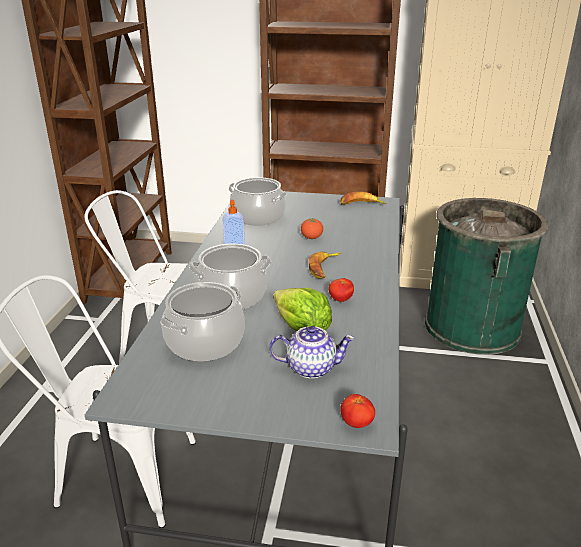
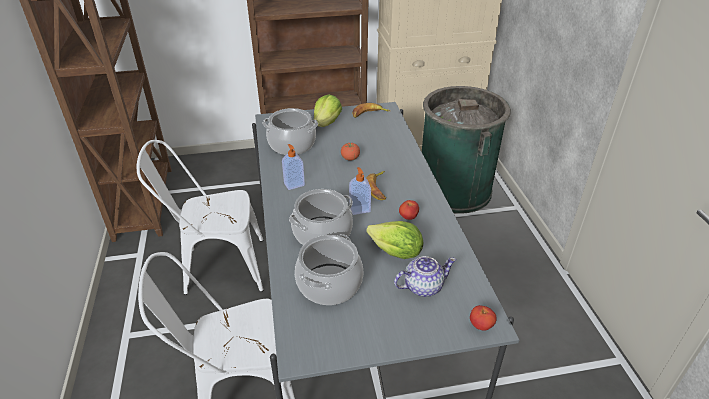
camera: 20 degrees left, 10 degrees up
(289, 282) = (359, 209): none -> soap dispenser
(309, 205) = (327, 123): none -> lettuce

